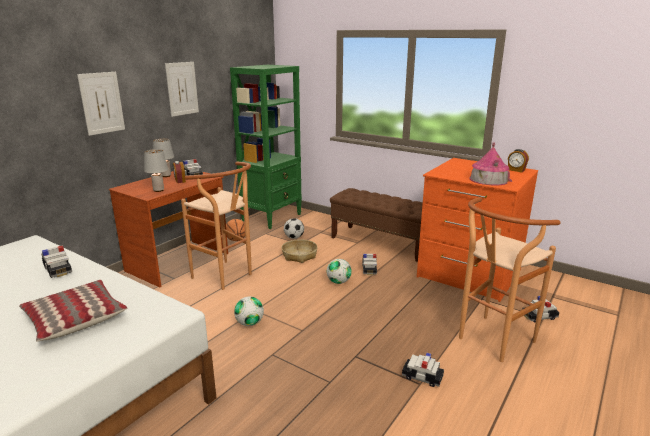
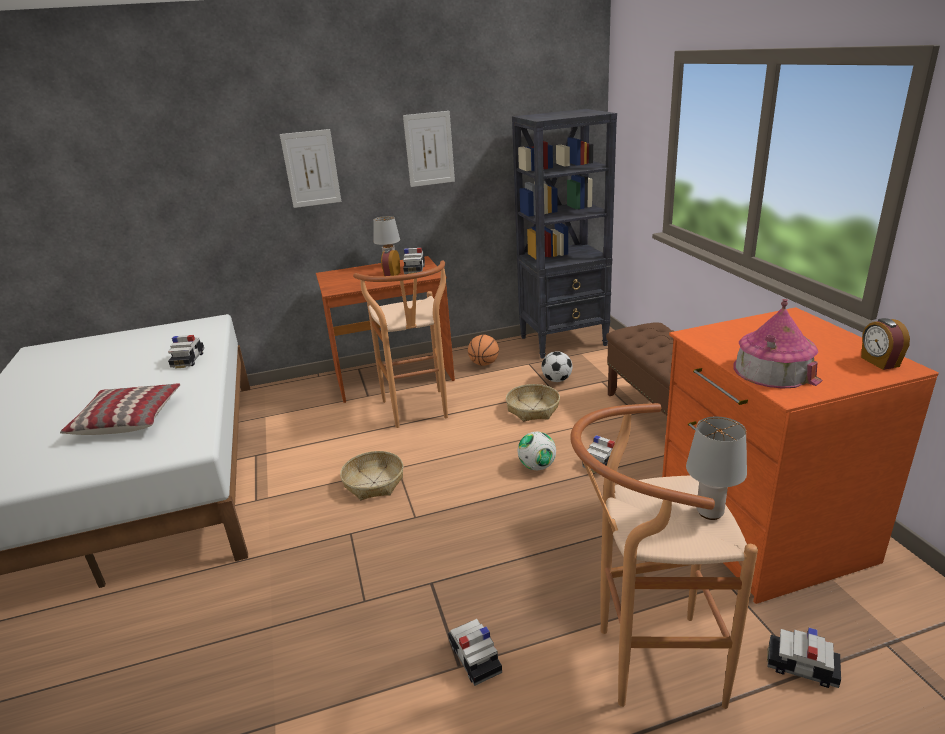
camera: 40 degrees right, 5 degrees up
(158, 190) = (352, 284): grey table lamp -> grey table lamp (709, 512)
(249, 323) = (373, 483): football -> basket
(272, 217) = (564, 341): green bookcase -> black bookcase

